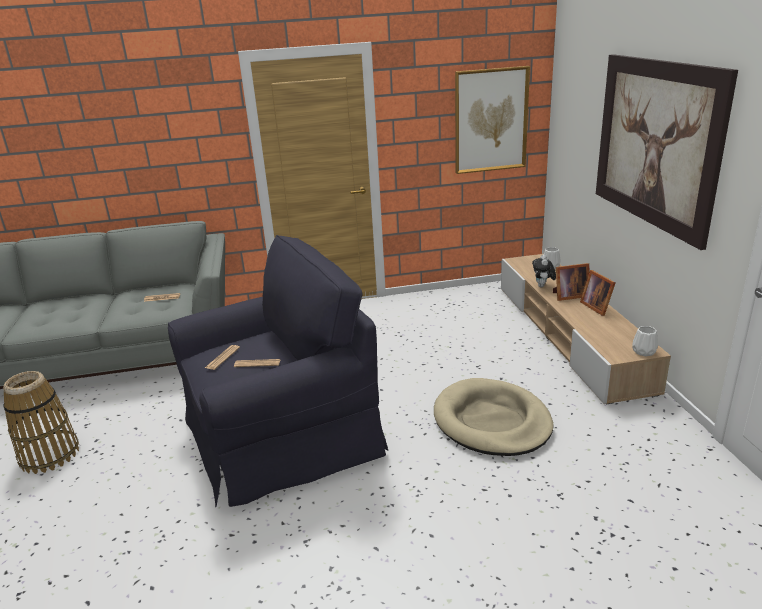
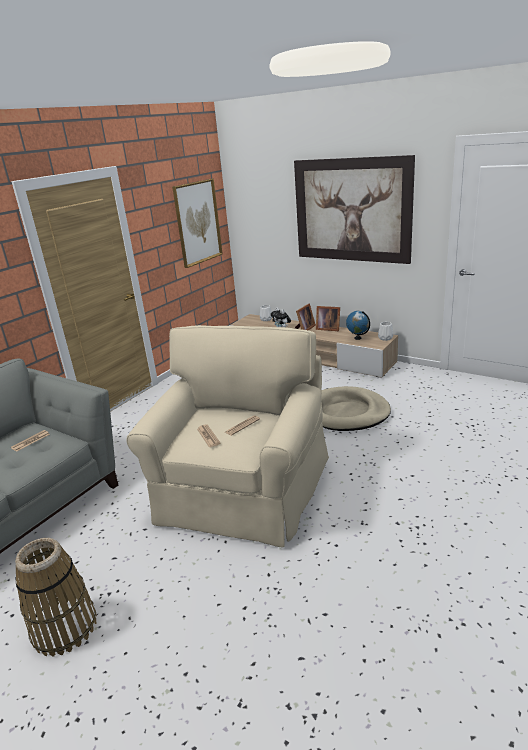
camera: 45 degrees left, 0 degrees up
(279, 435) = (240, 490): black armchair -> beige armchair
(609, 335) = (358, 338): none -> globe

